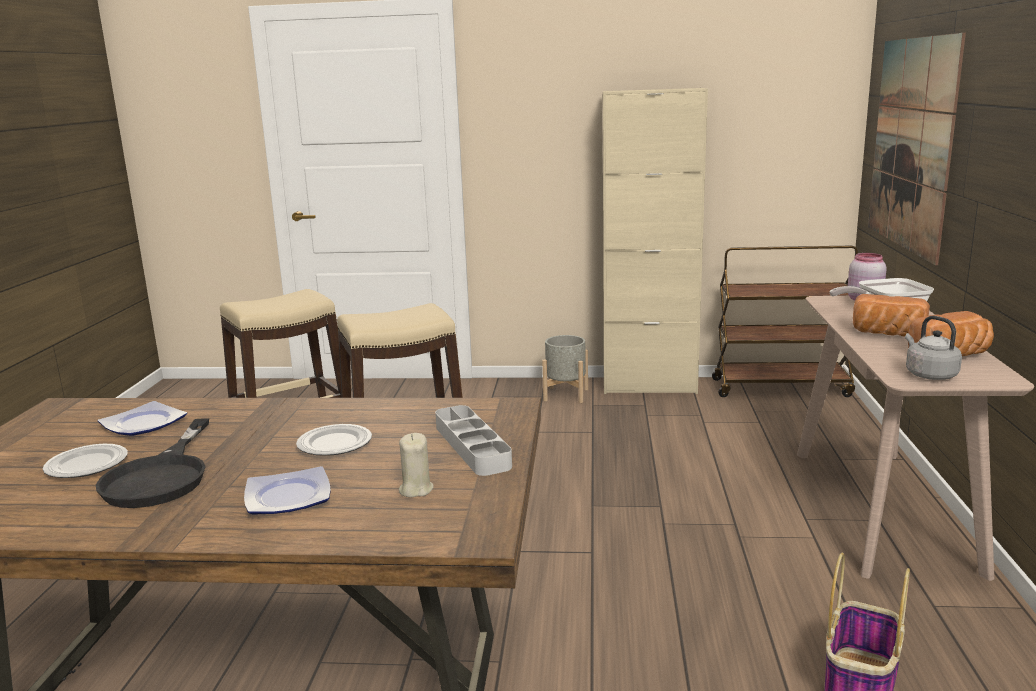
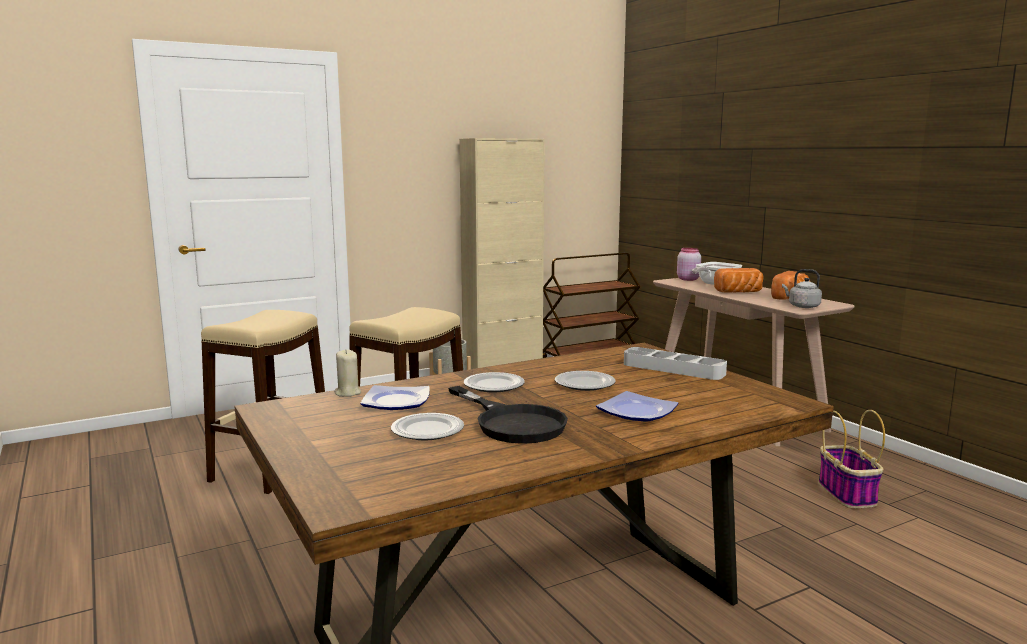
camera: 35 degrees left, 5 degrees down
(257, 424) = (494, 385): none -> plate
(416, 489) = (701, 392): beige candle -> beige candle (347, 393)
(912, 144) = (686, 178): picture -> none

